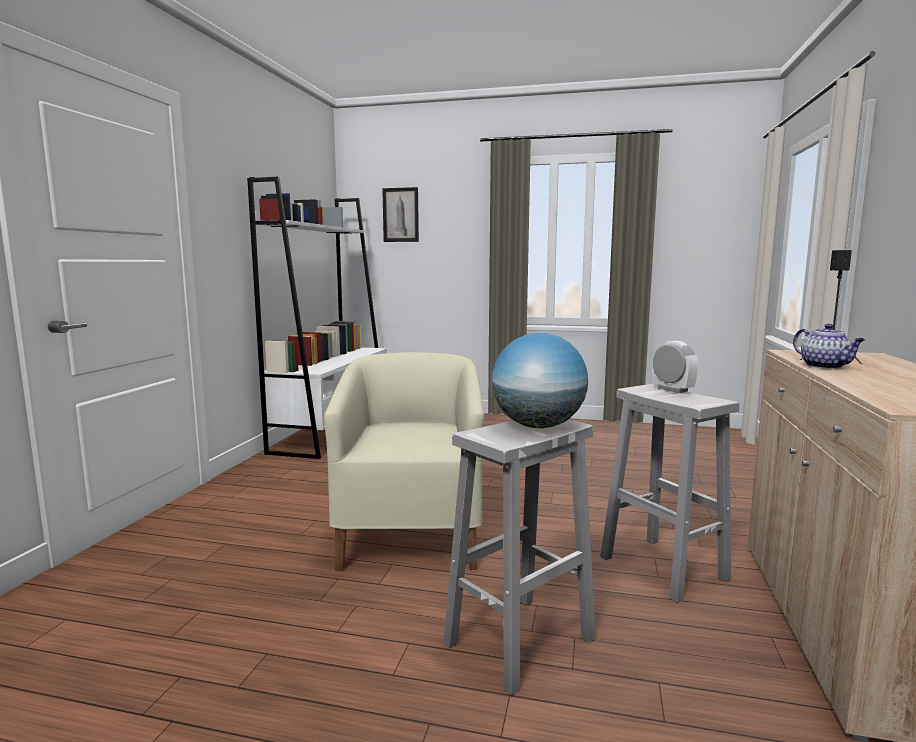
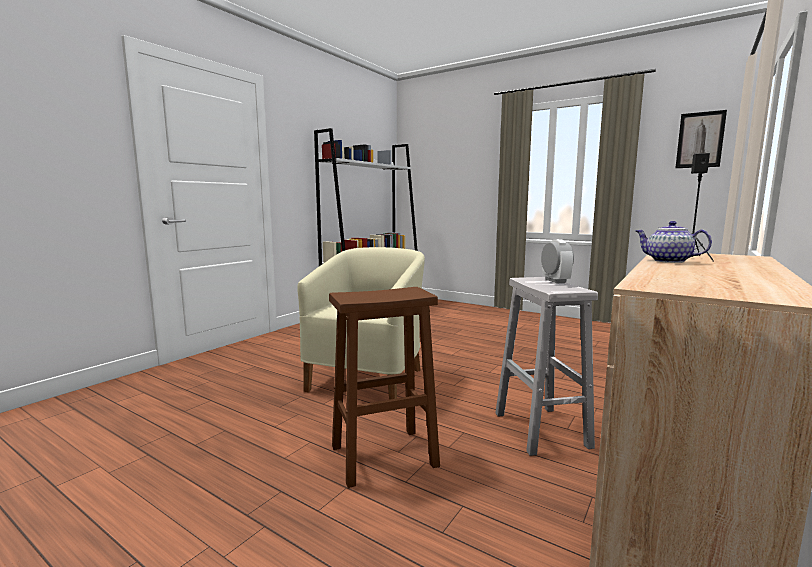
camera: 20 degrees right, 0 degrees up
(400, 215) = (438, 155): picture -> picture (700, 140)
(518, 642) = (382, 457): white stool -> brown stool
(538, 426) = (395, 293): globe -> none
(825, 366) = (667, 261): teapot -> teapot turned 135 degrees clockwise

